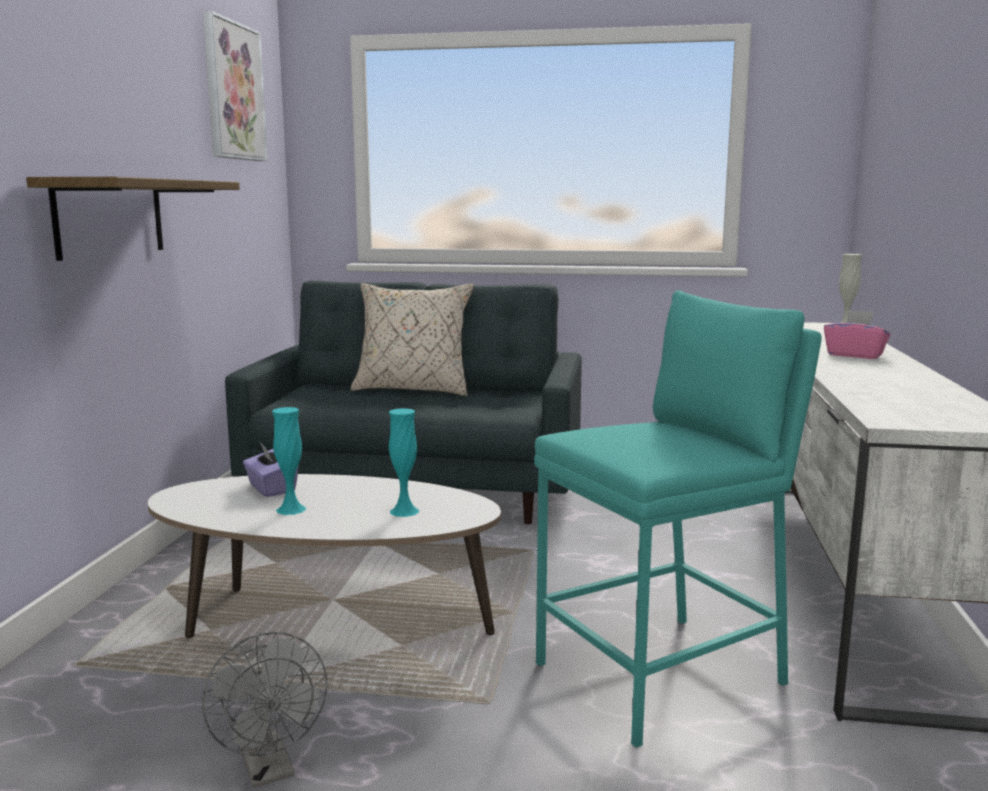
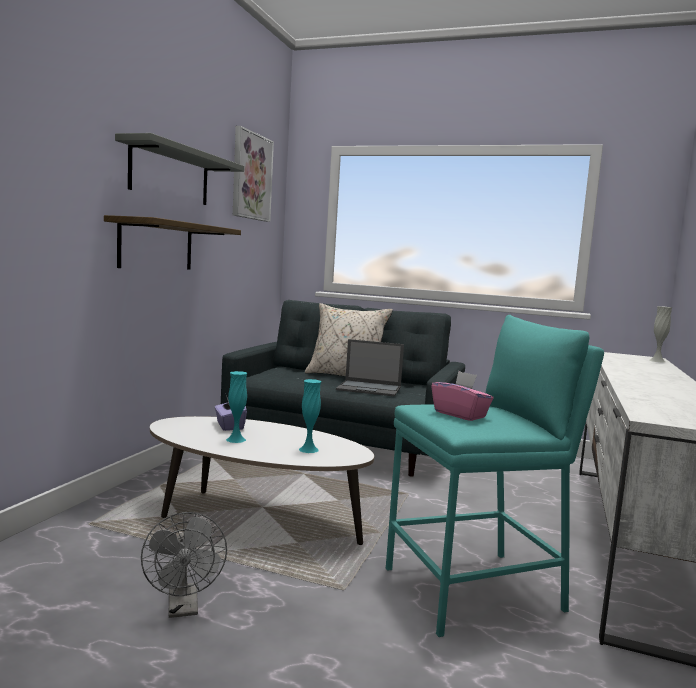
camera: 10 degrees right, 5 degrees down
(117, 100) = (170, 174): none -> grey shelf
(456, 405) = (370, 388): none -> laptop
(855, 355) = (653, 376): pink tissue box -> pink tissue box (460, 414)

